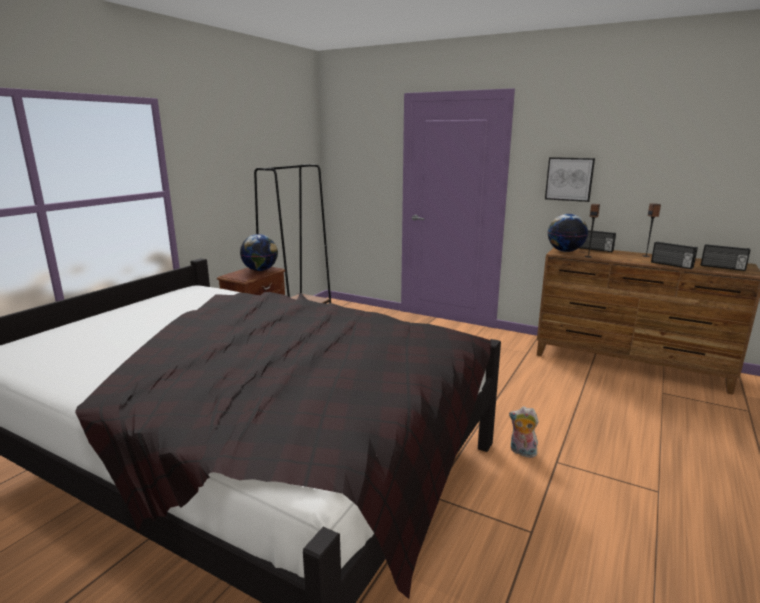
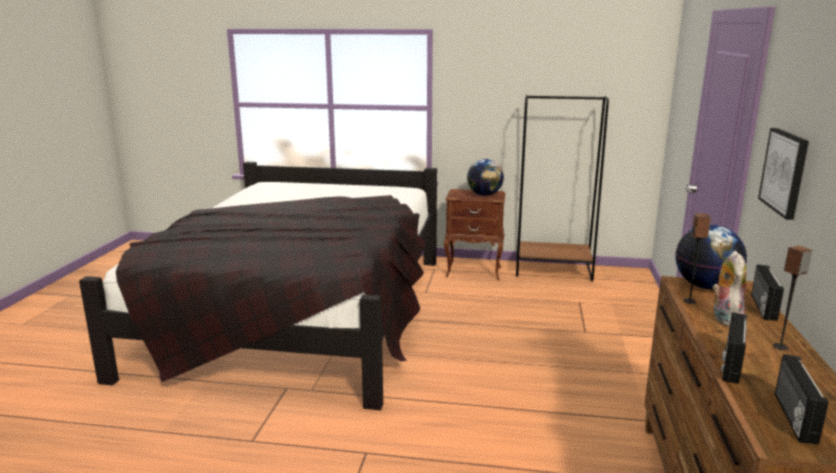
camera: 70 degrees right, 0 degrees up
(521, 452) = (373, 429): plush toy -> plush toy (724, 318)

